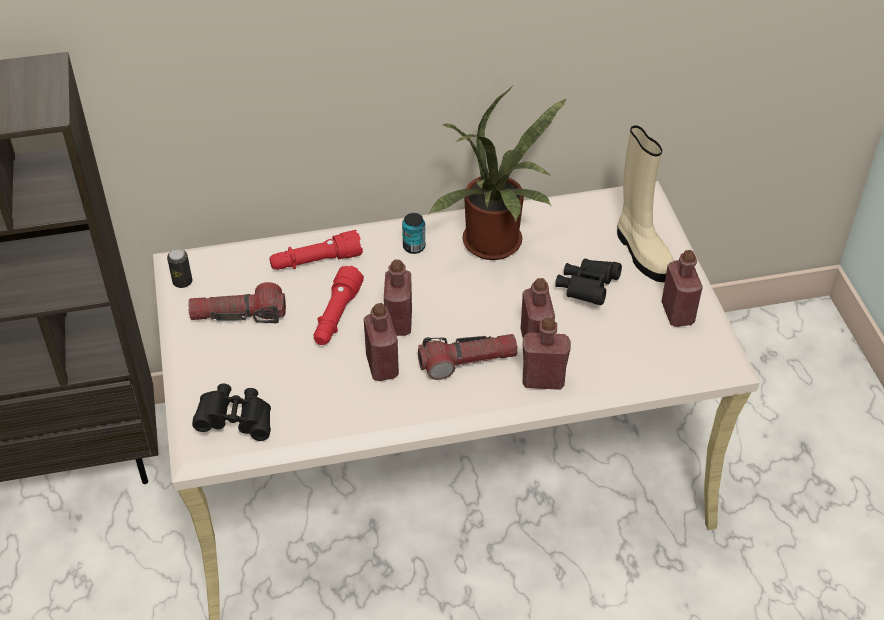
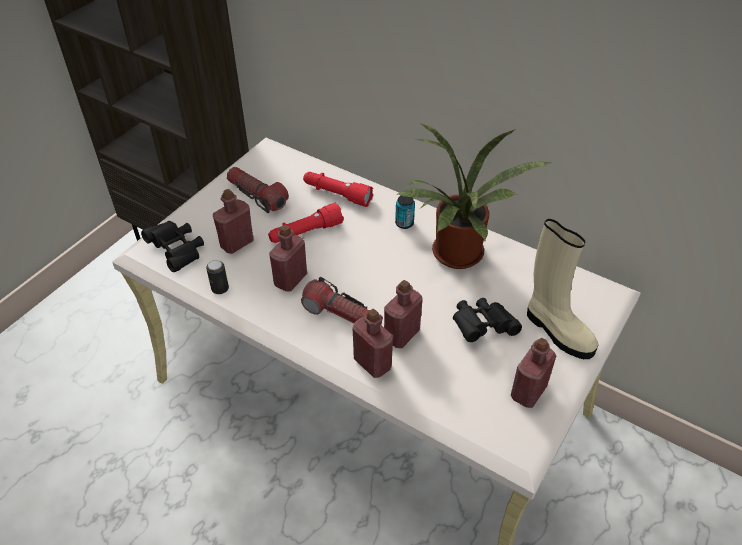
camera: 45 degrees right, 0 degrees up
(182, 282) = (255, 159): can -> can (220, 288)
(398, 322) = (334, 261): red bottle -> red bottle (237, 243)
(642, 252) = (557, 331): beige boot -> beige boot turned 60 degrees counterclockwise

